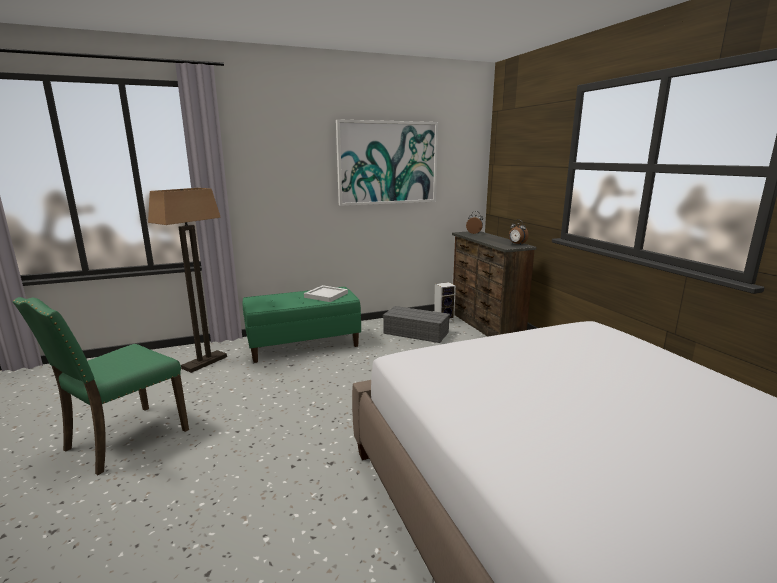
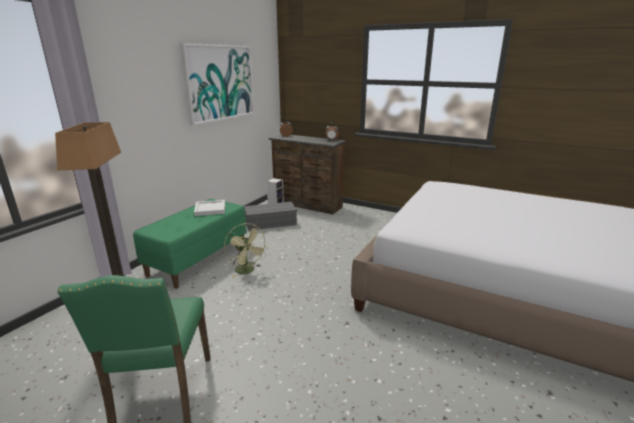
camera: 40 degrees left, 5 degrees up
(325, 370) = (247, 271): none -> green fan

